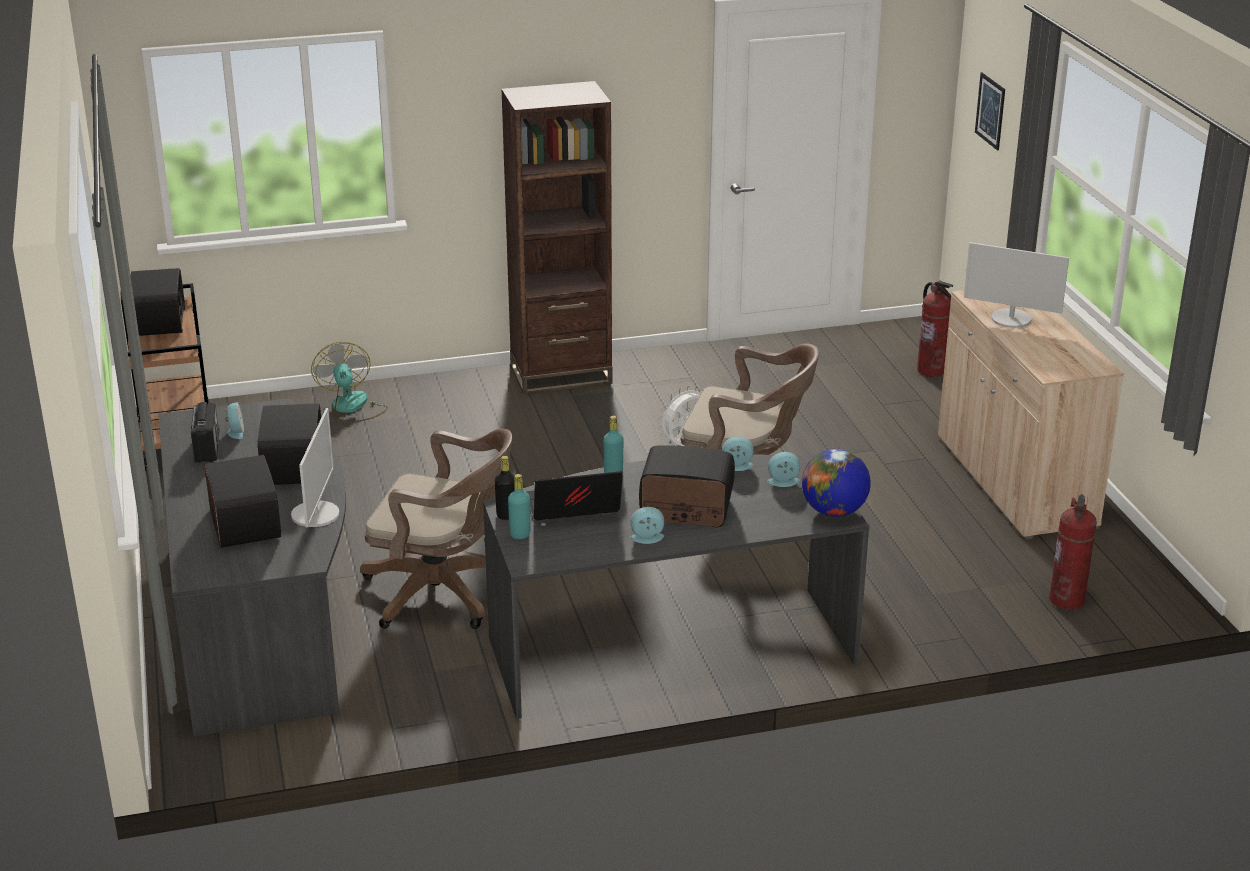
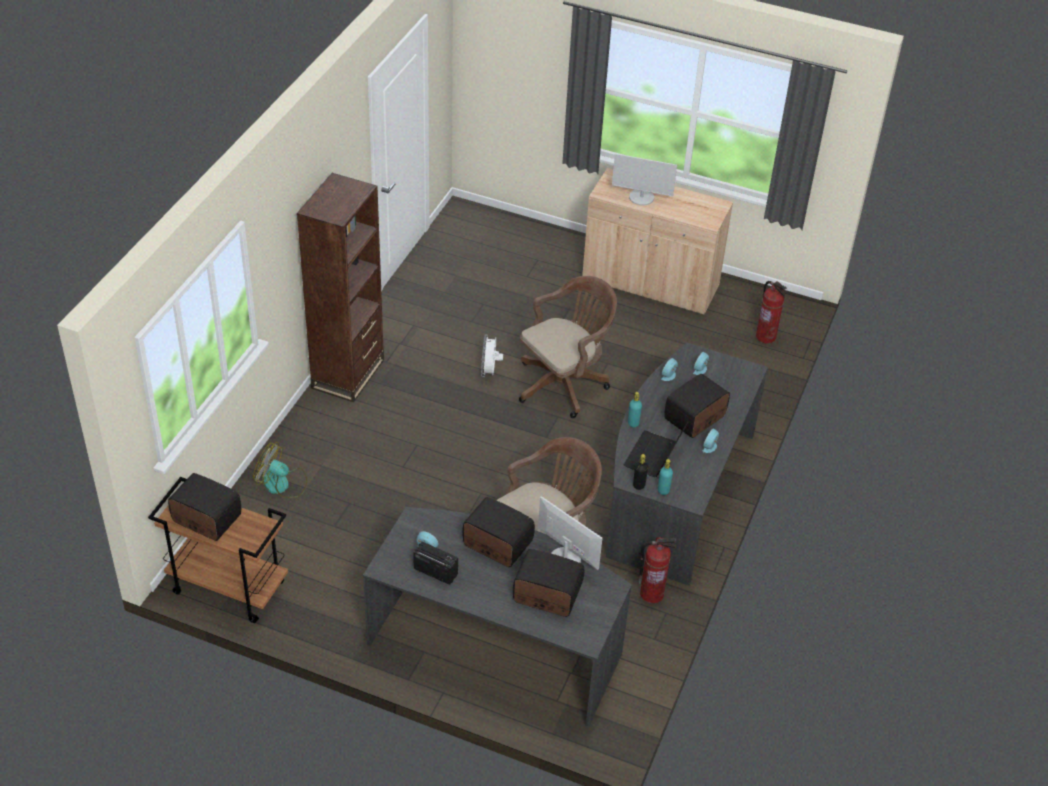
camera: 55 degrees left, 15 degrees up
(834, 511) = (744, 370): globe -> none
(931, 370) = (511, 237): fire extinguisher -> fire extinguisher (651, 594)
(990, 111) = (507, 64): picture -> none
(1011, 319) = (641, 198): monitor -> monitor turned 45 degrees clockwise

